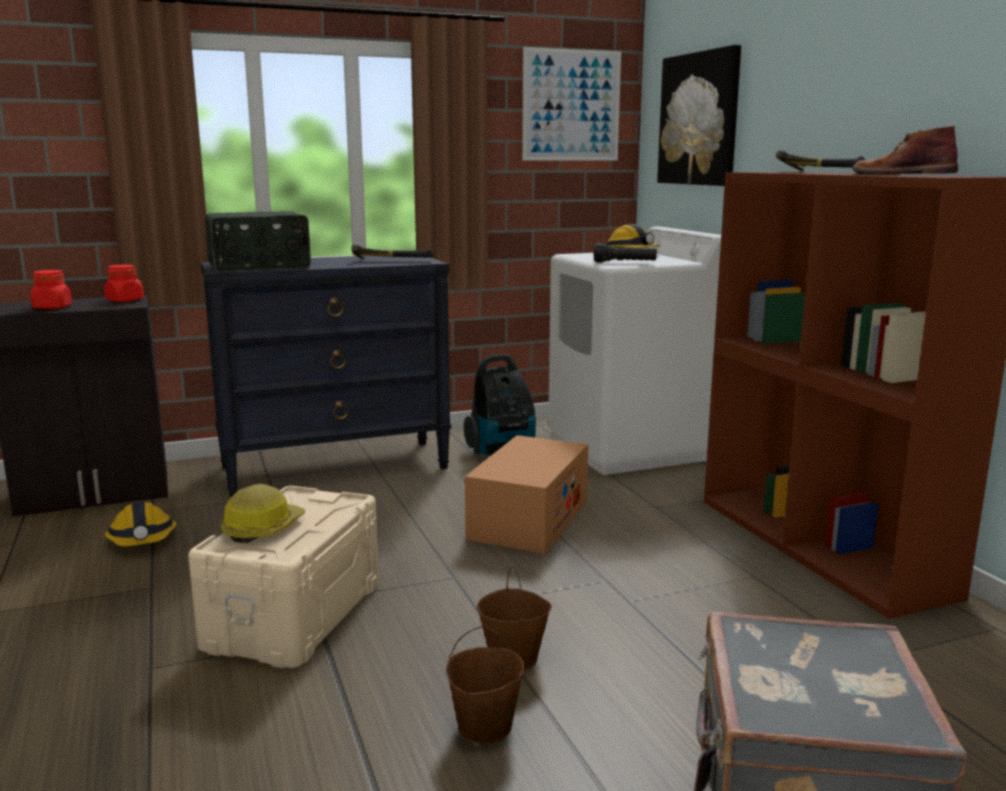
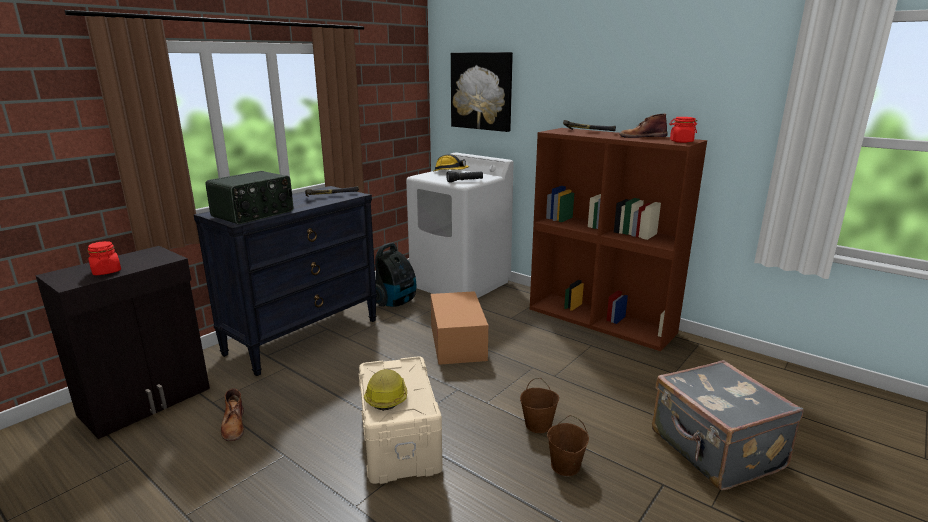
camera: 30 degrees left, 5 degrees up
(124, 300) = (153, 254): red jar -> red jar (681, 141)
(142, 540) = (233, 425): hard hat -> brown boot
(571, 105) = (396, 80): picture -> none

